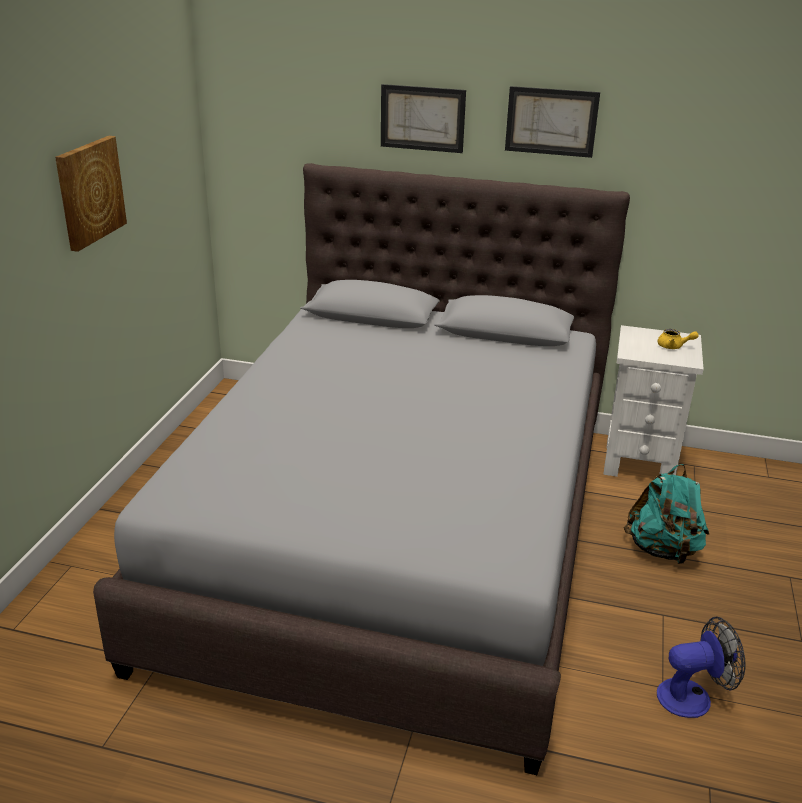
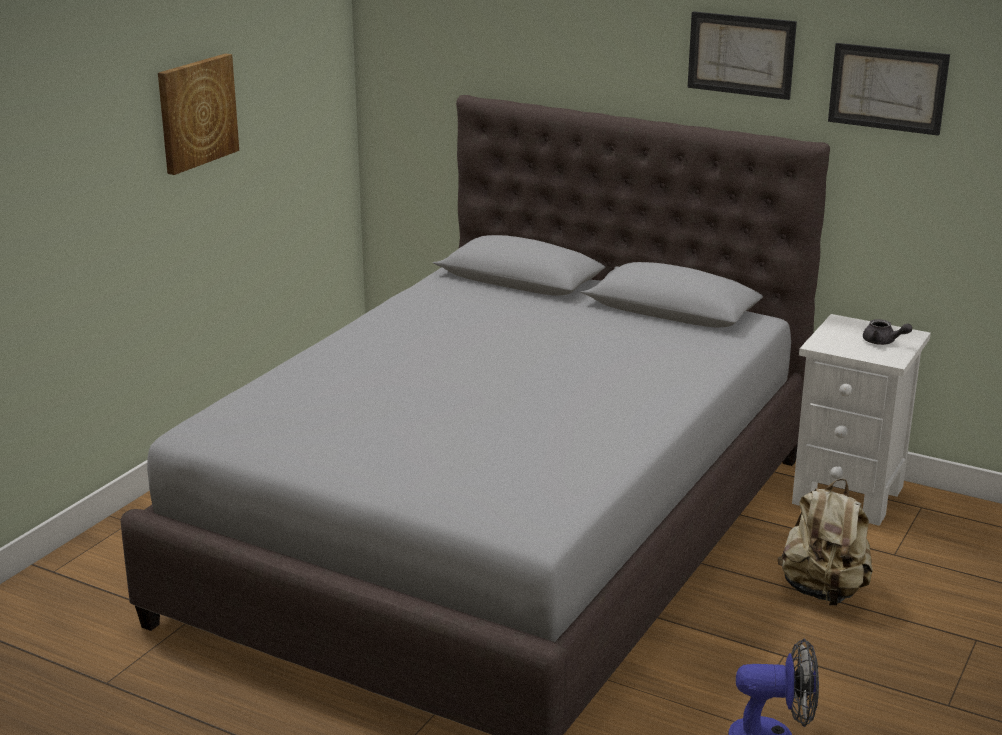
camera: 15 degrees right, 5 degrees down
(422, 118) = (594, 46): picture -> picture (887, 88)
(663, 550) = (823, 591): turquoise backpack -> beige backpack
(673, 346) = (883, 342): yellow teapot -> grey teapot

